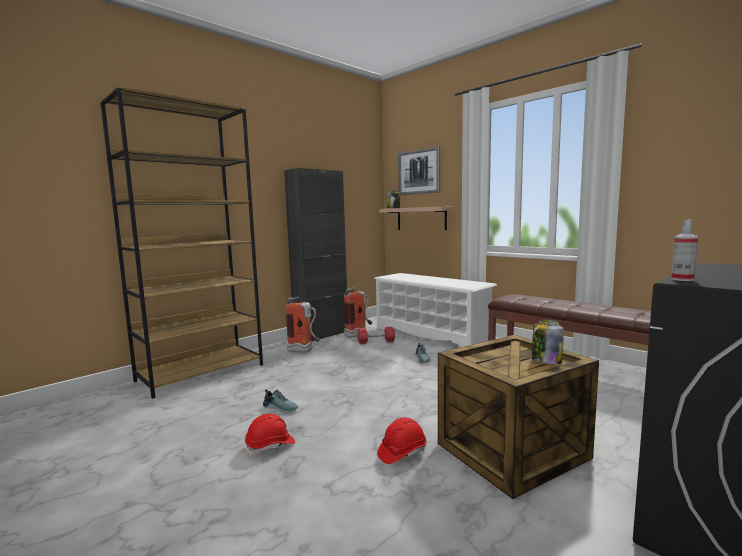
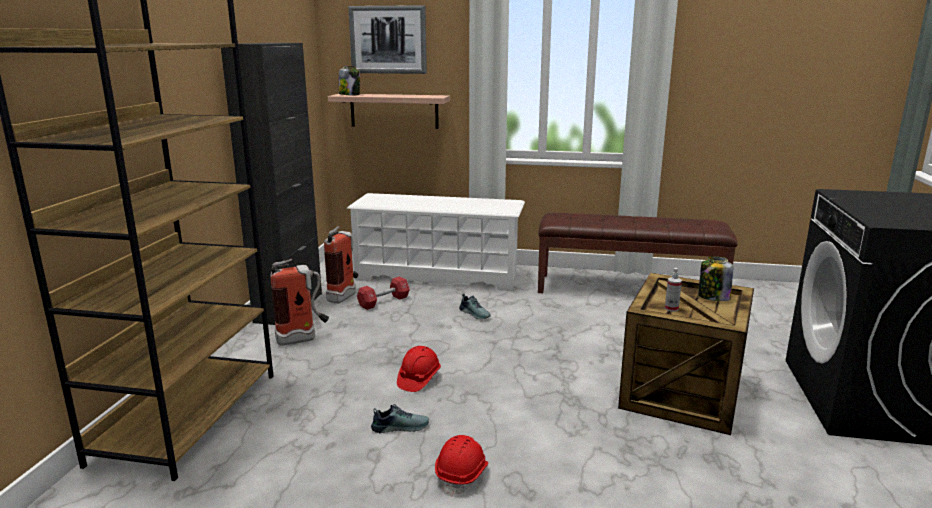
camera: 35 degrees left, 10 degrees up
(402, 452) = (600, 429): red hard hat -> red hard hat (418, 379)
(682, 279) = (875, 220): spray bottle -> spray bottle (671, 309)

